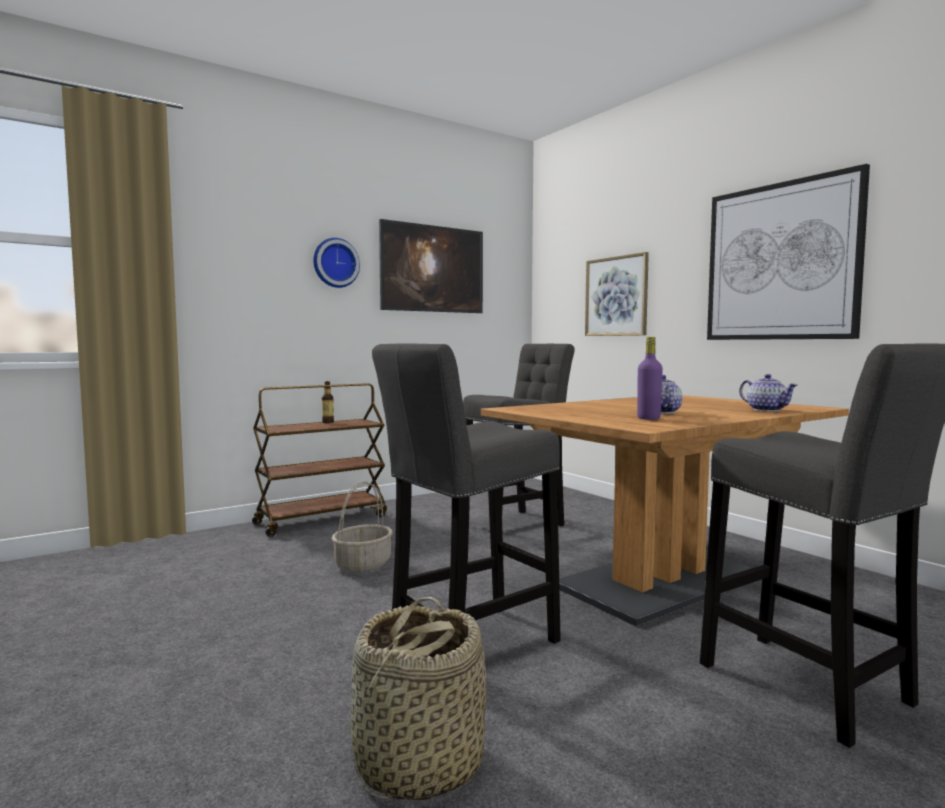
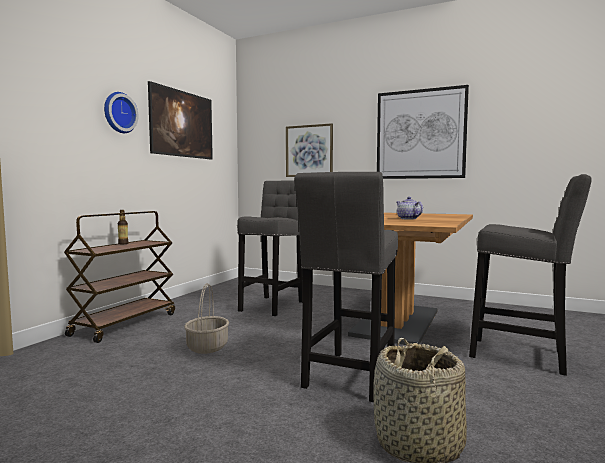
camera: 30 degrees left, 0 degrees up
(648, 418) = (419, 221): purple bottle -> none
(766, 410) = (446, 216): teapot -> none

